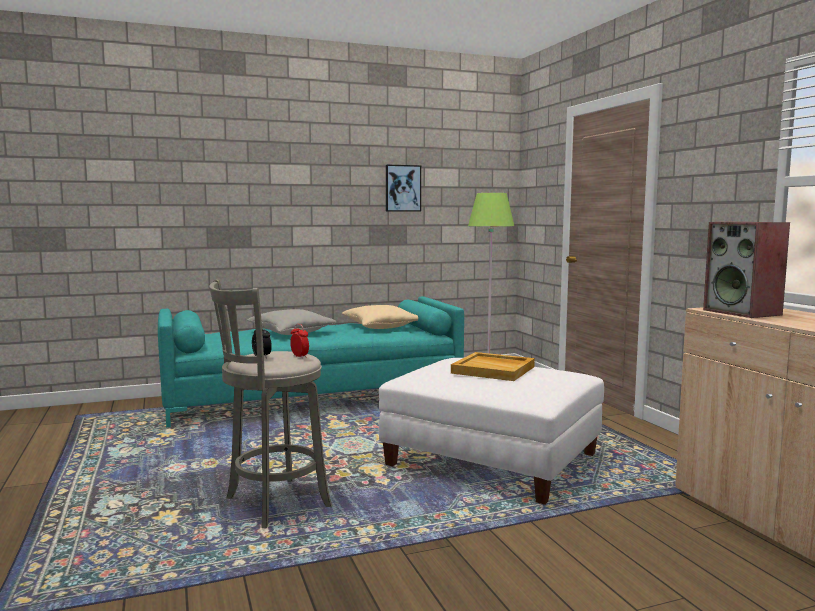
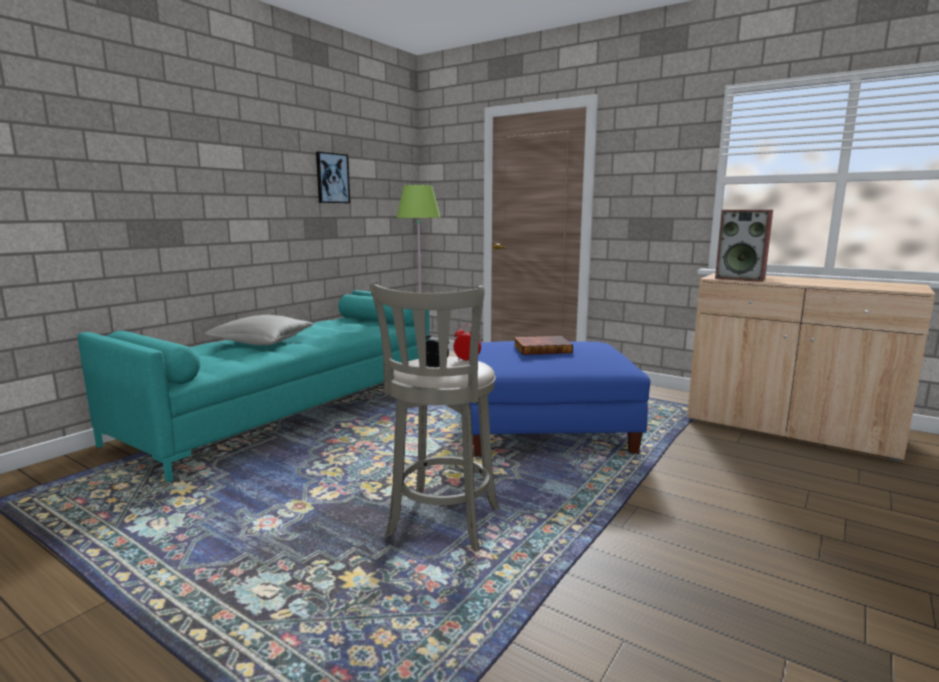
camera: 35 degrees left, 5 degrees up
(380, 327) = (340, 325): beige pillow -> none
(492, 460) = (545, 429): white ottoman -> blue ottoman
(494, 370) = (542, 348): beige tray -> book

